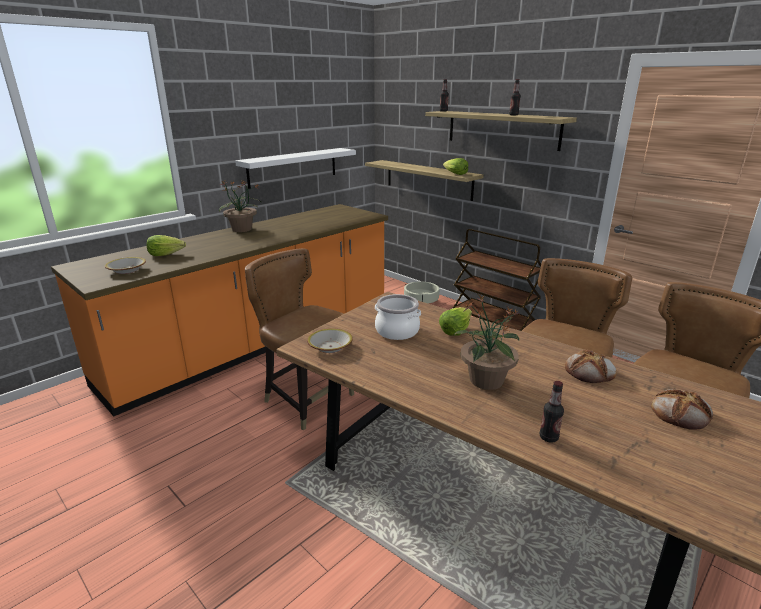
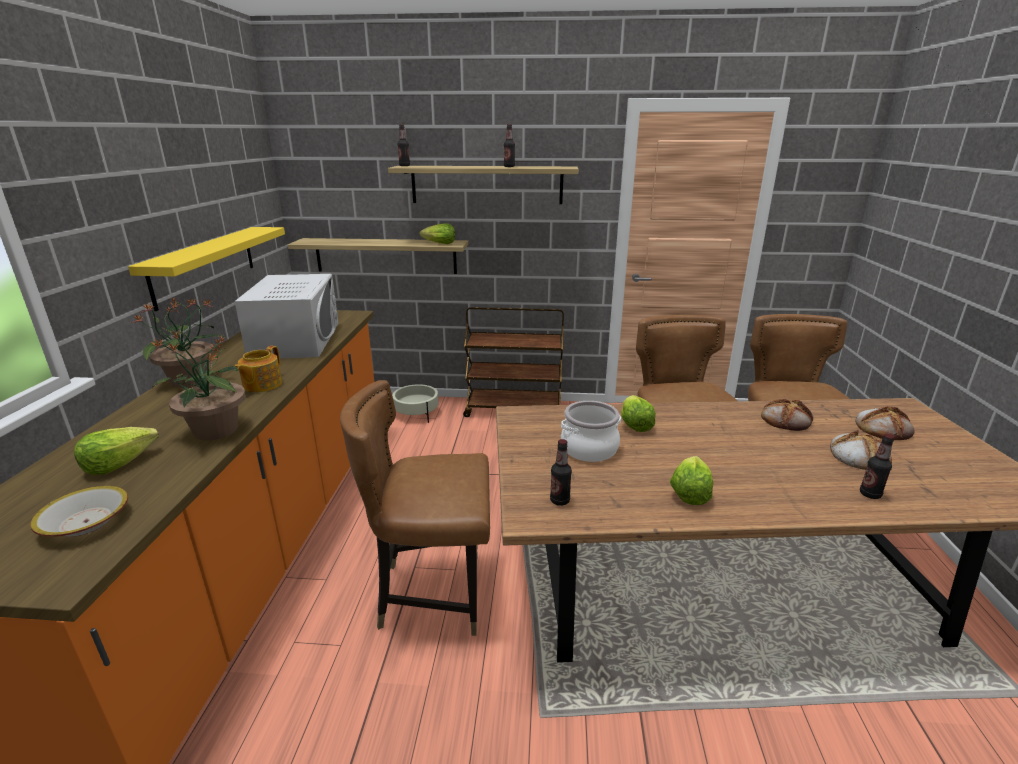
camera: 40 degrees left, 0 degrees up
(264, 239) = (261, 385): none -> teapot
(293, 167) = (205, 265): white shelf -> yellow shelf
(318, 222) = (296, 340): none -> white microwave
(330, 347) = (559, 500): bowl -> bottle
(412, 376) = (689, 492): none -> lettuce
(485, 381) = (746, 465): potted plant -> potted plant (215, 431)
(600, 416) = (858, 456): none -> bread

